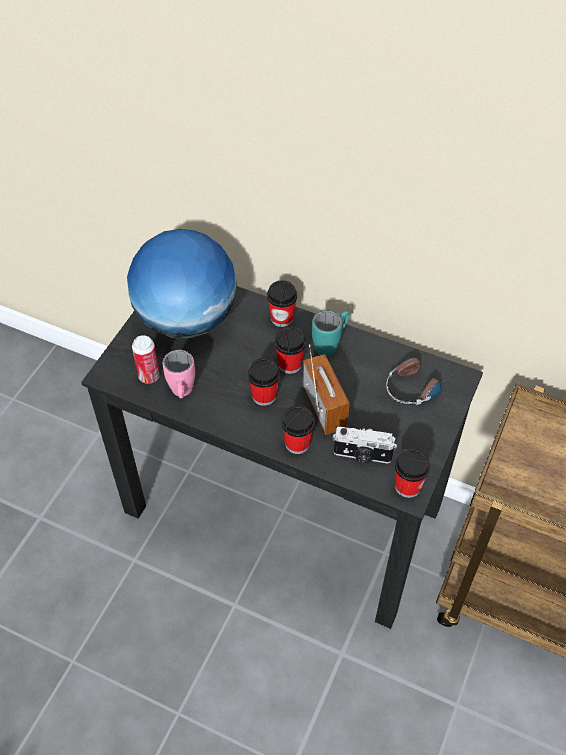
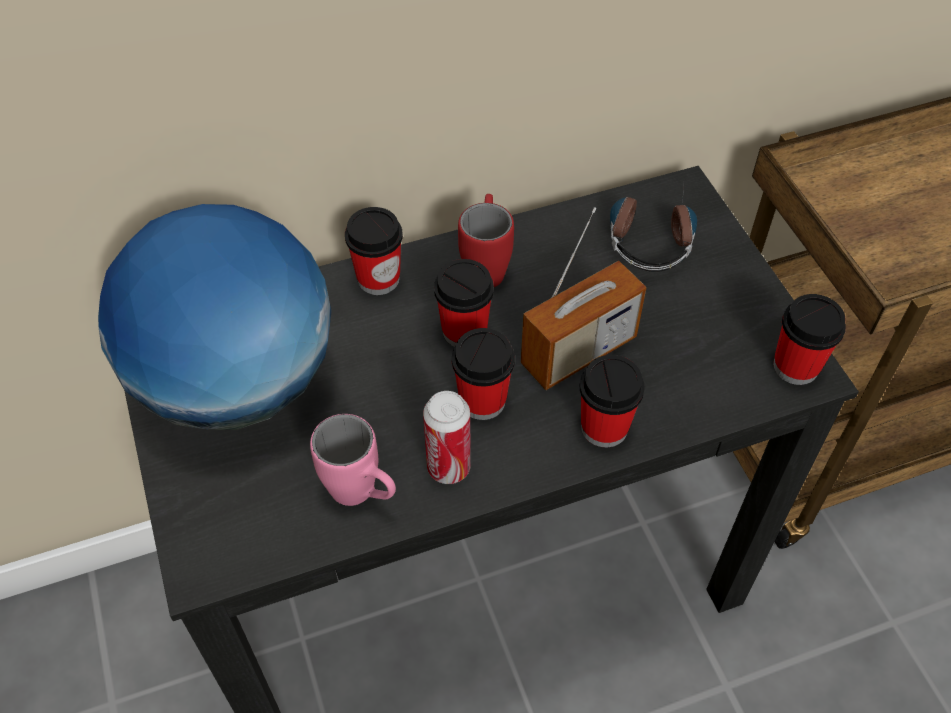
camera: 45 degrees left, 0 degrees up
(149, 376) = (278, 512): can -> can (448, 467)
(324, 407) = (578, 352): radio -> radio turned 120 degrees clockwise
(331, 344) = (486, 265): turquoise mug -> red mug
(362, 455) = (700, 374): camera -> none

